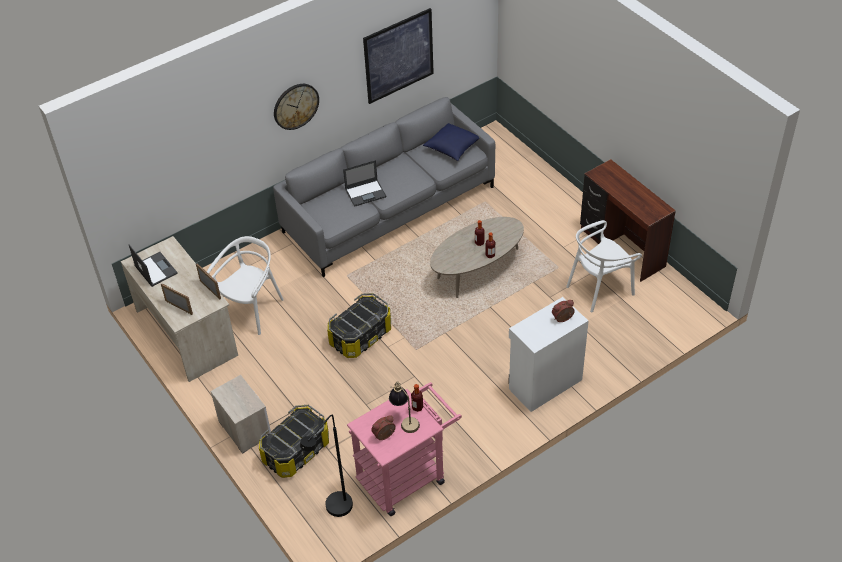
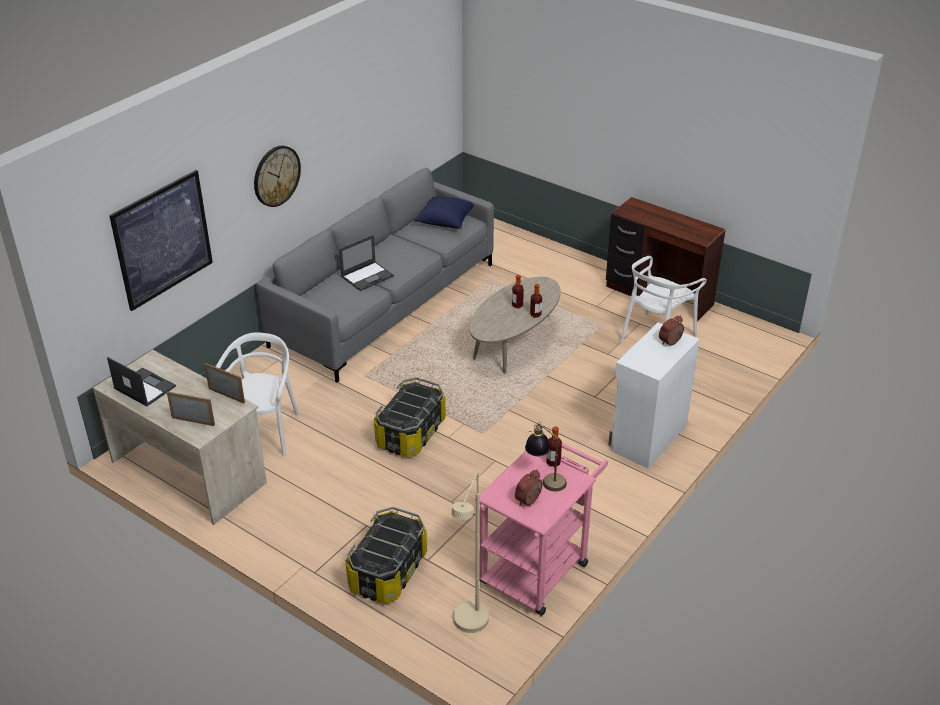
camera: 20 degrees left, 10 degrees down
(244, 428) = (309, 560): nightstand -> none
(335, 511) = (469, 627): black floor lamp -> beige floor lamp
(398, 56) = (375, 116): picture -> picture (162, 239)

